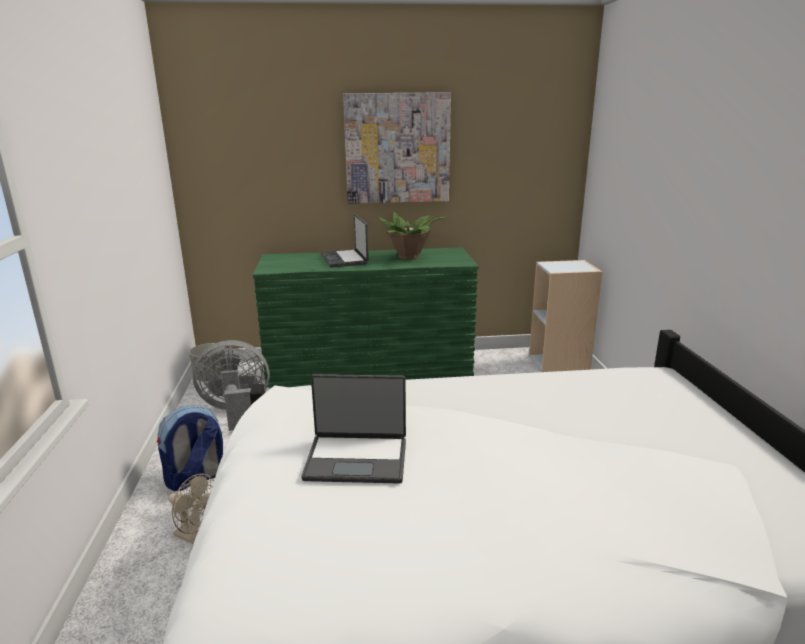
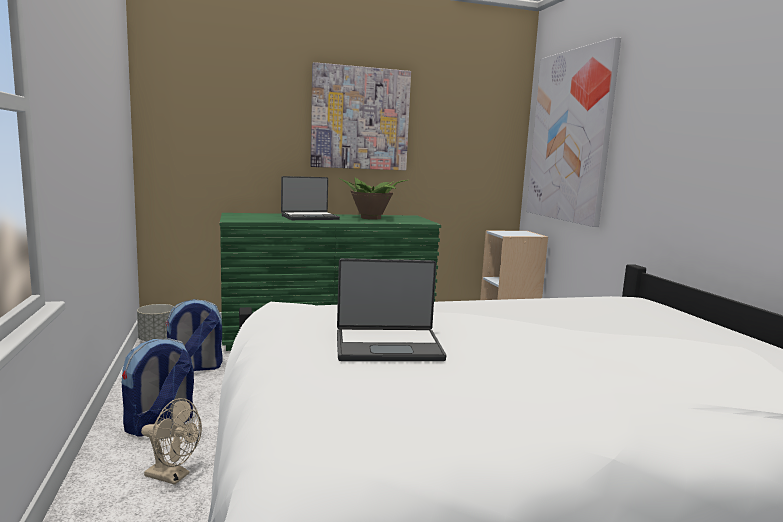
camera: 10 degrees left, 10 degrees down
(238, 412) = (195, 368): grey fan -> backpack
(345, 259) = (309, 217): laptop -> laptop turned 90 degrees counterclockwise
(627, 164) = (570, 136): none -> picture

